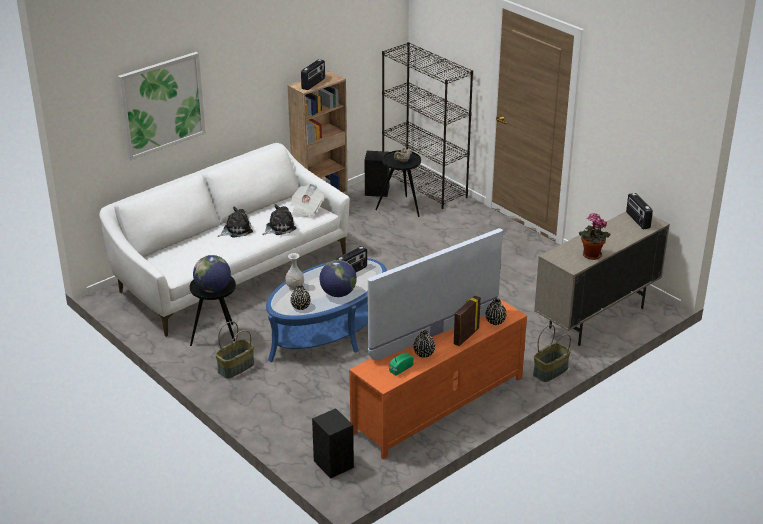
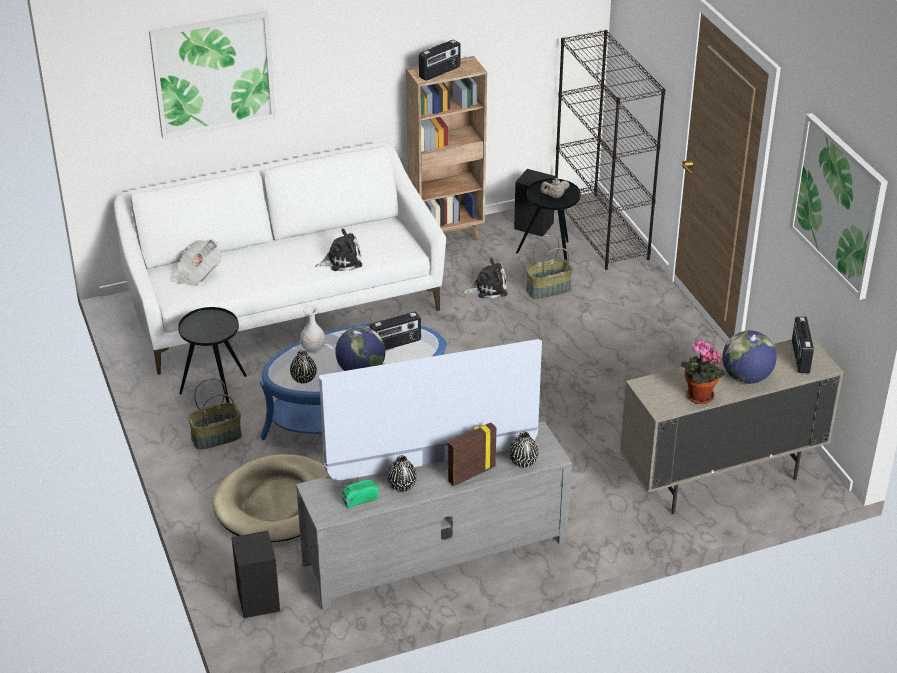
camera: 20 degrees right, 5 degrees up
(213, 289) = (206, 331): globe -> globe (746, 377)
(236, 230) = (287, 253): plush toy -> plush toy (488, 288)
(306, 210) = (390, 241): newspaper -> newspaper (197, 274)
(308, 400) = (277, 503): none -> beige dog bed
(438, 405) = (434, 553): orange tv stand -> grey tv stand
(550, 371) = (611, 542): basket -> basket (548, 290)
(649, 110) = (838, 205): none -> picture

